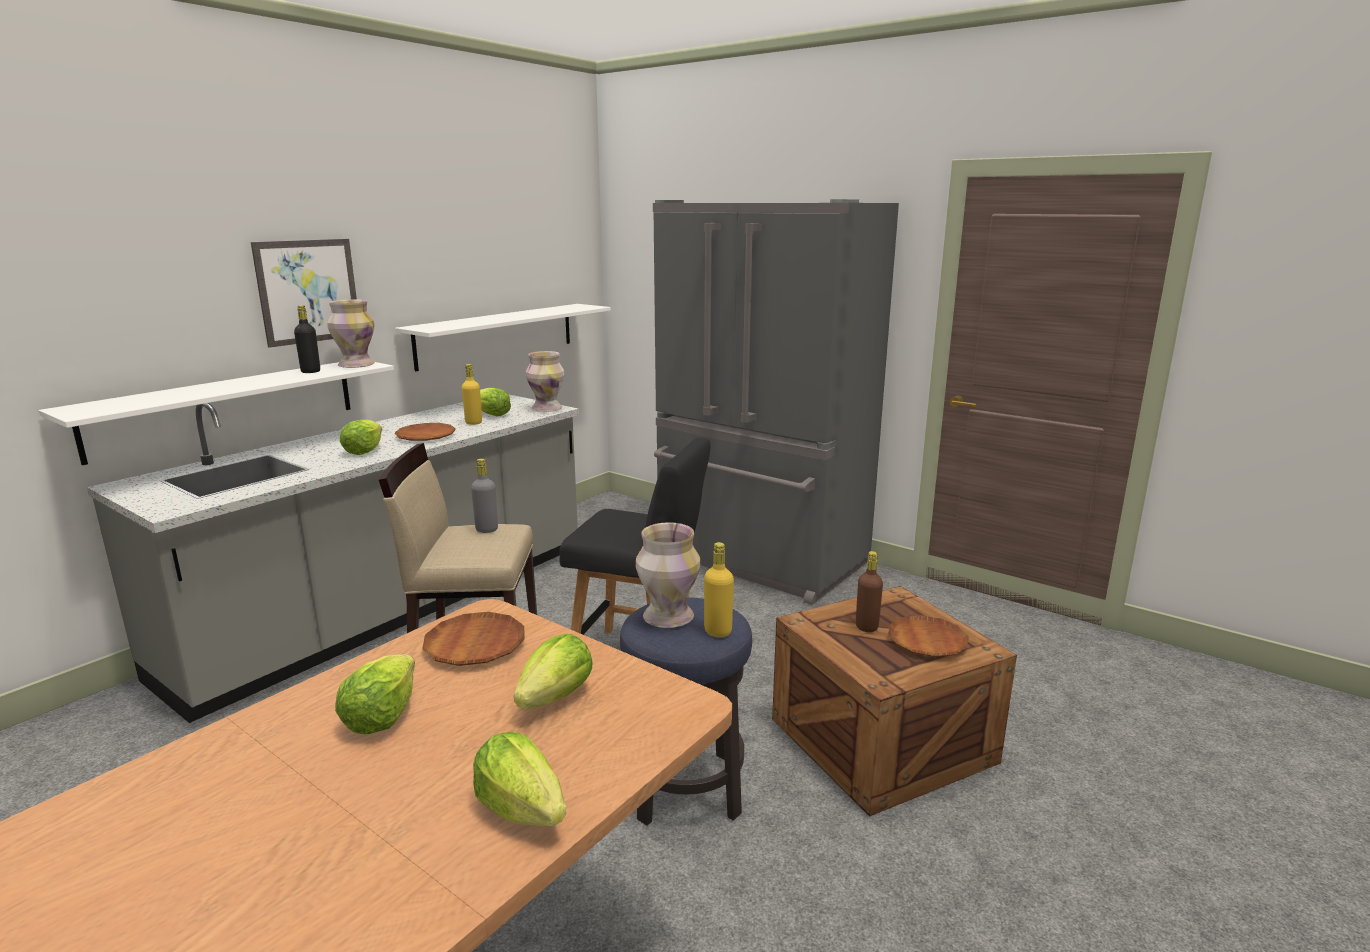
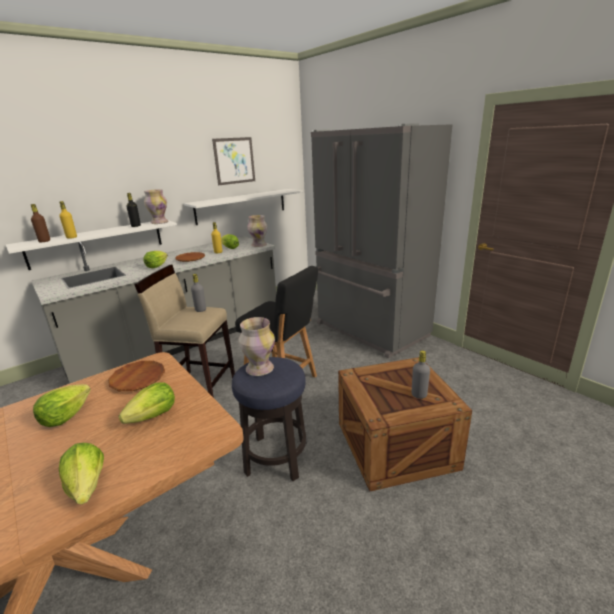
camera: 15 degrees right, 5 degrees up
(308, 291) = (136, 185): picture -> picture (234, 161)
(718, 631) = (280, 380): yellow bottle -> yellow bottle (71, 237)
(866, 627) = (387, 381): brown bottle -> brown bottle (44, 241)
(927, 641) = (419, 395): brown plate -> grey bottle

